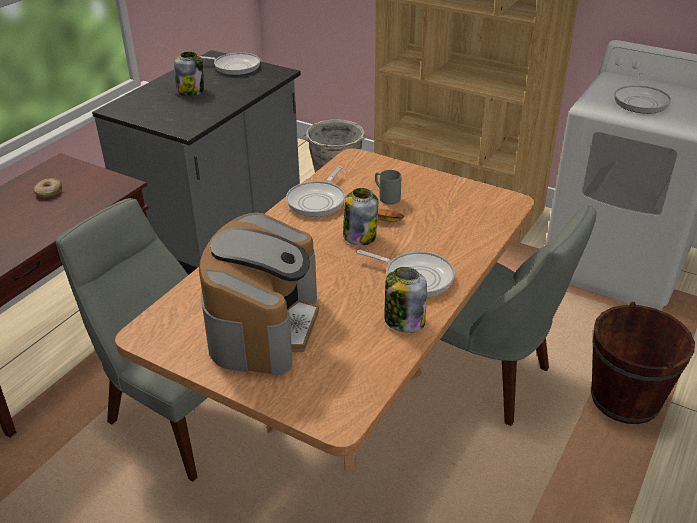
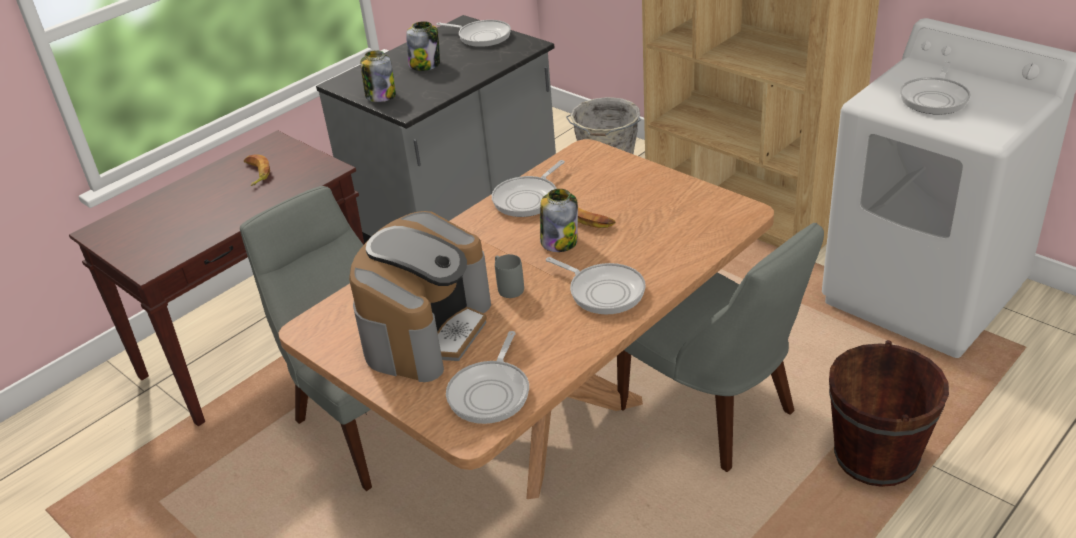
camera: 15 degrees right, 0 degrees up
(49, 192) = (256, 173): donut -> banana
(345, 379) = (491, 393): none -> frying pan
(386, 197) = (604, 199): grey mug -> grey mug (507, 287)
(403, 320) = (573, 338): jar -> jar (380, 96)

